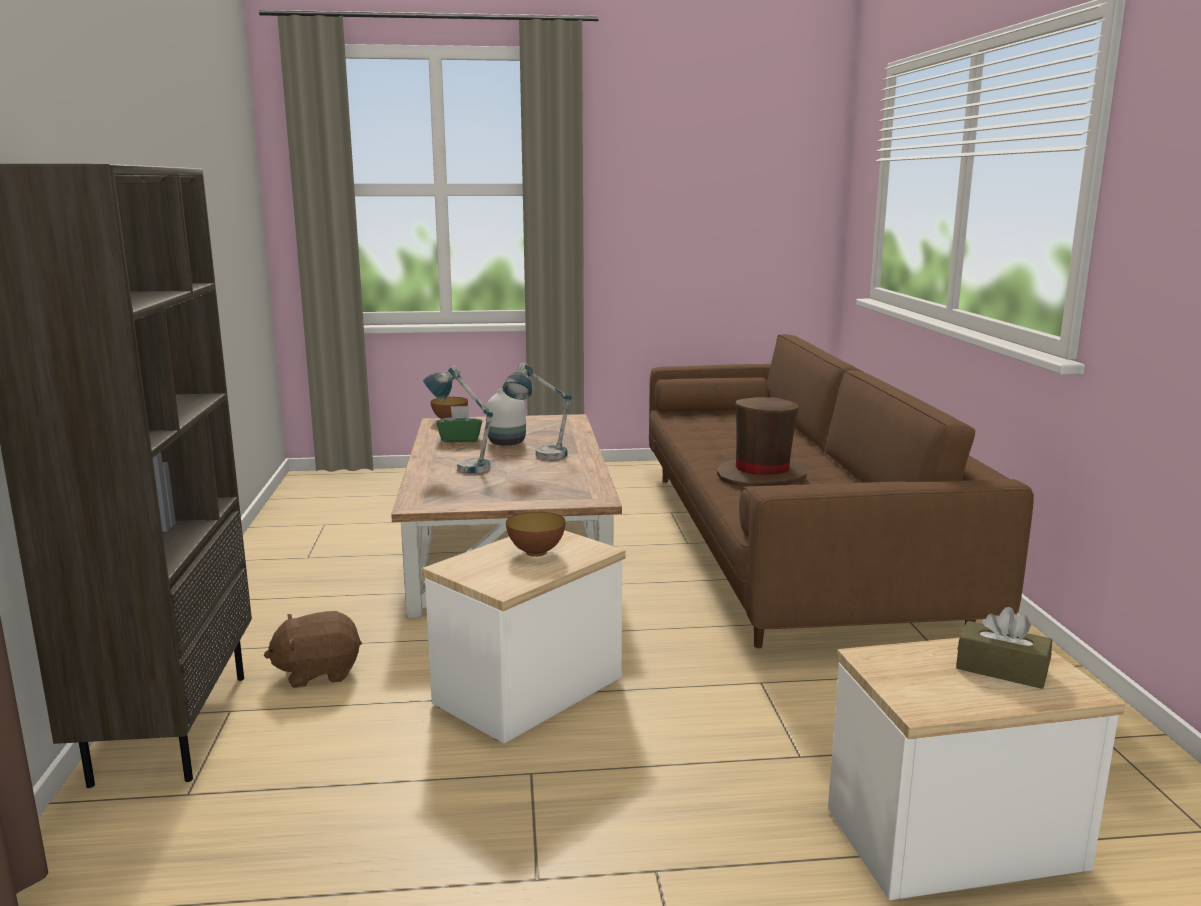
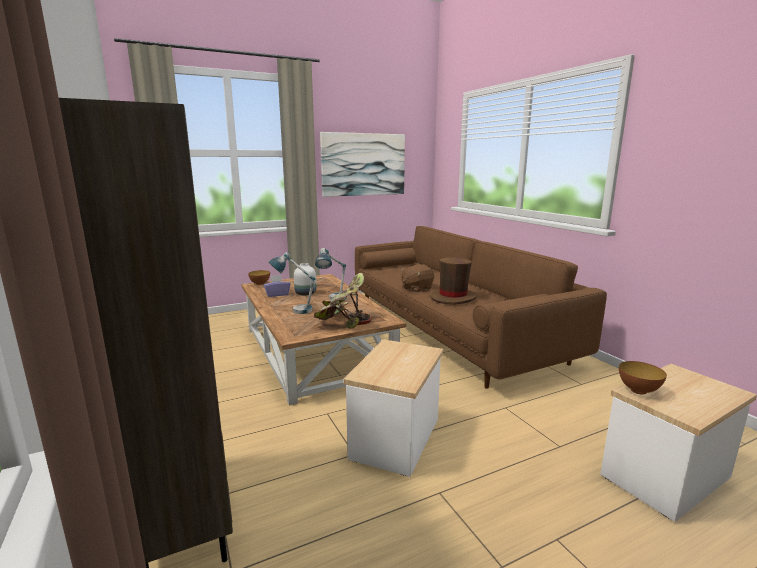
camera: 20 degrees left, 0 degrees up
(318, 672) = (259, 454): brown plush toy -> brown plush toy (416, 288)
(460, 439) = (277, 294): green tissue box -> purple tissue box
(516, 494) = (343, 323): none -> potted plant
(536, 552) = (398, 358): bowl -> bowl (638, 390)
(686, 209) = (363, 164): none -> picture
(1001, 669) = (690, 386): brown tissue box -> none

